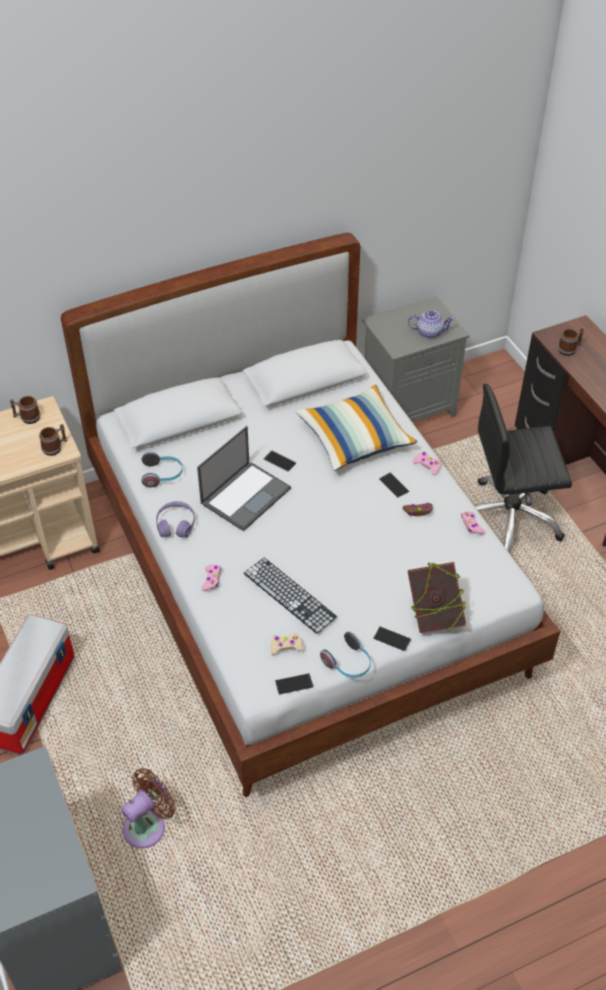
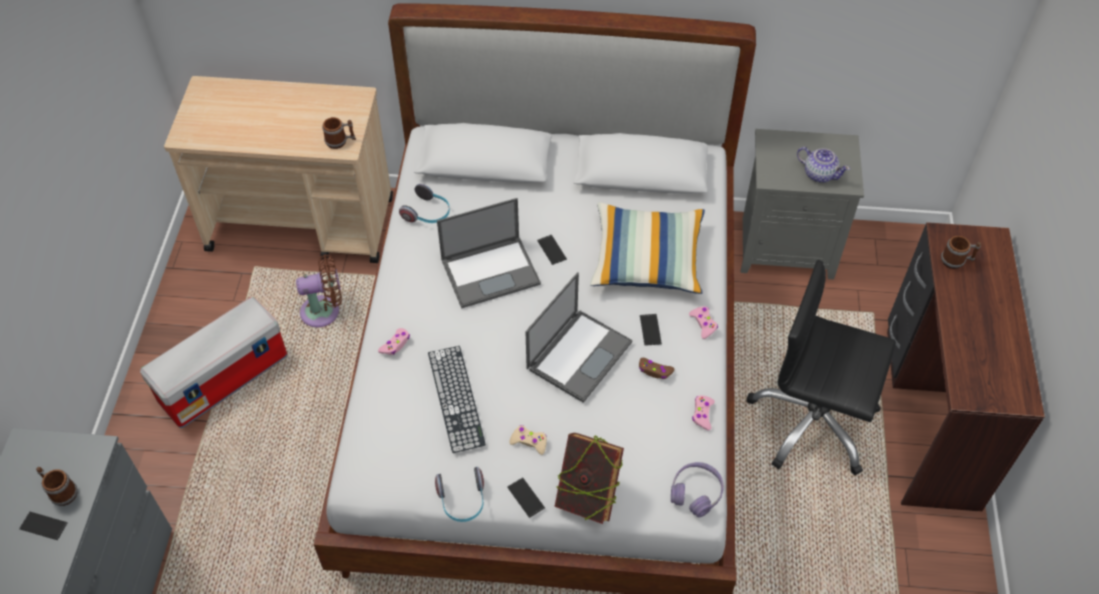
camera: 30 degrees right, 5 degrees up
(27, 418) = (336, 100): mug -> mug (61, 492)
(148, 825) = (240, 556): brown fan -> brown fan (324, 311)
(176, 525) = (403, 271): purple headphones -> purple headphones (696, 492)
(286, 646) = (413, 450): beige game controller -> beige game controller (529, 442)
(294, 684) = (395, 494): phone -> phone (43, 526)
(356, 524) = (579, 354): none -> laptop

